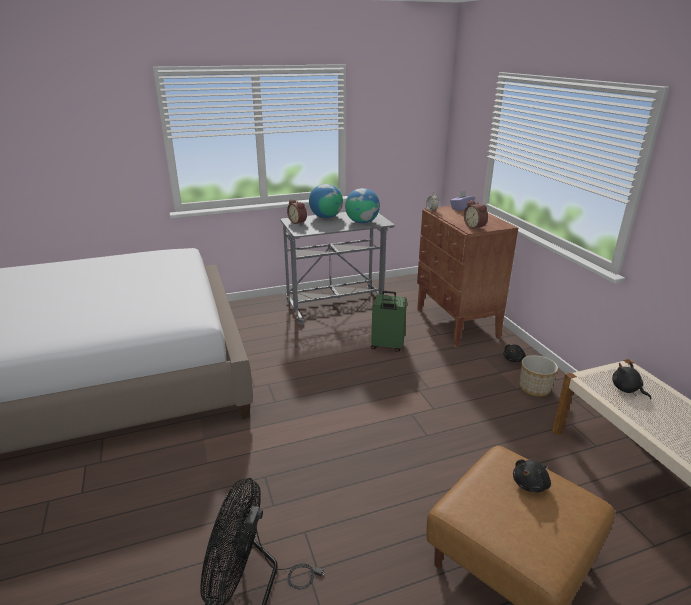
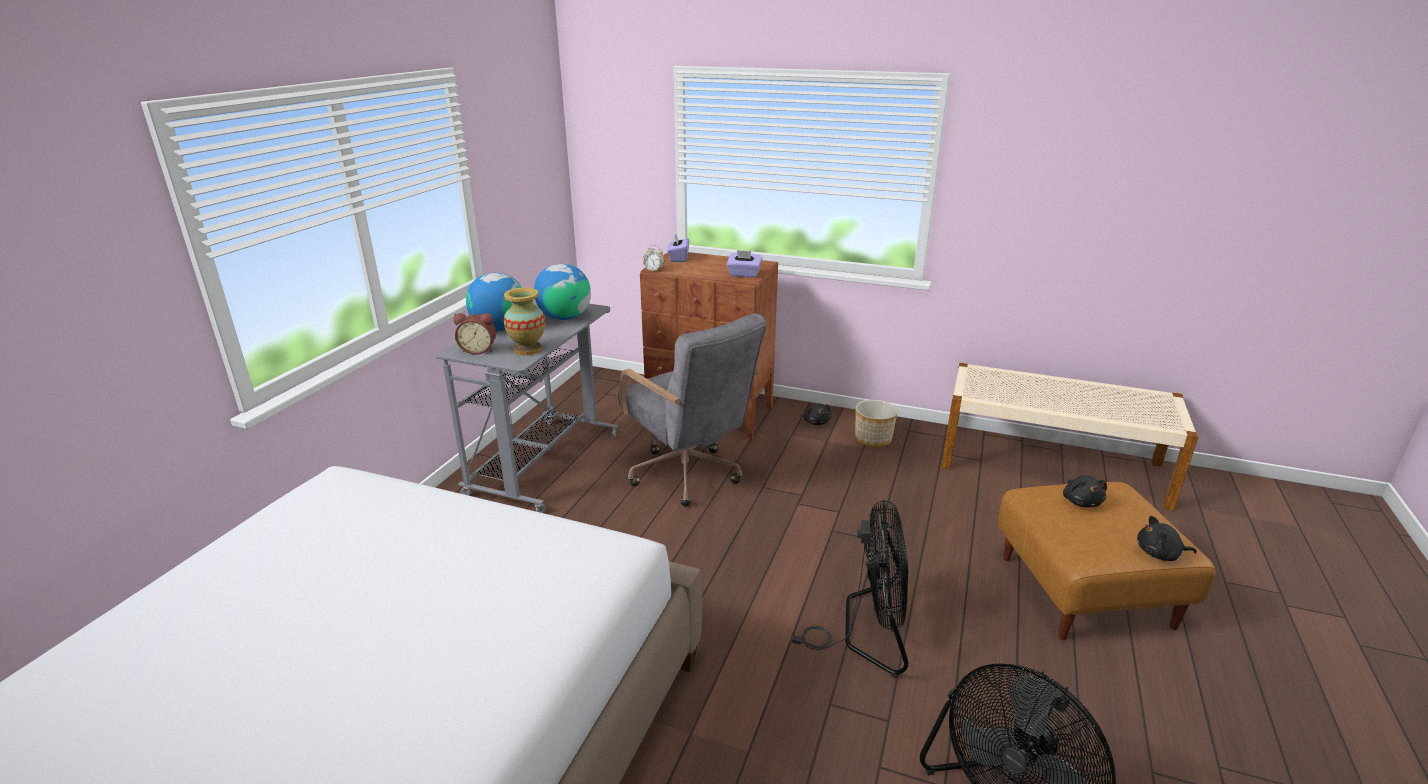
camera: 50 degrees left, 0 degrees up
(315, 229) = (527, 349): none -> vase
(339, 465) = (866, 628): none -> black fan
(387, 346) = (689, 478): green suitcase -> grey office chair
(475, 227) = (744, 274): alarm clock -> purple tissue box
(627, 389) = (1003, 388): black plush toy -> black plush toy (1160, 554)

